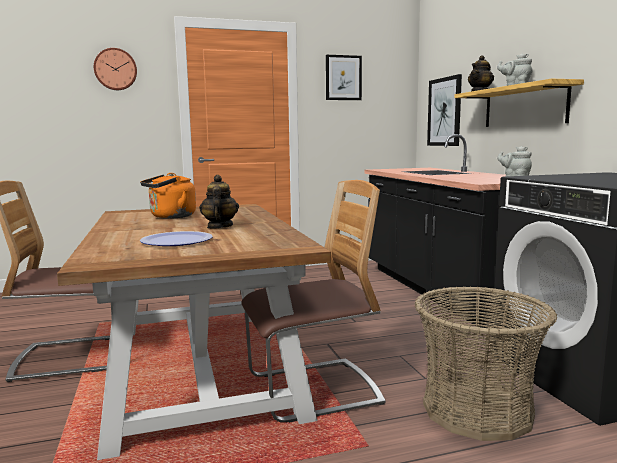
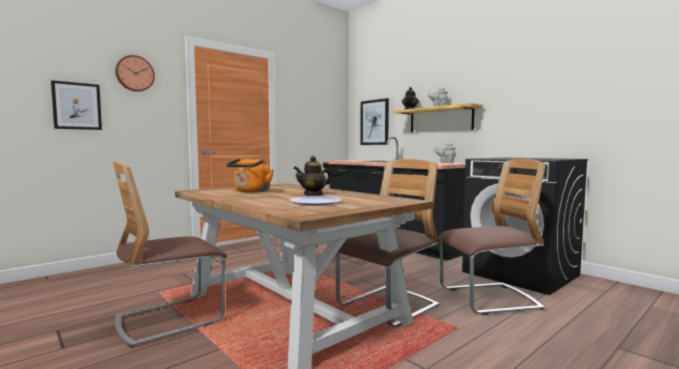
camera: 25 degrees left, 5 degrees down
(219, 226) = (313, 194): teapot -> teapot turned 90 degrees counterclockwise
(343, 78) = (304, 95): picture -> picture (77, 106)
(477, 410) = (488, 299): basket -> chair

